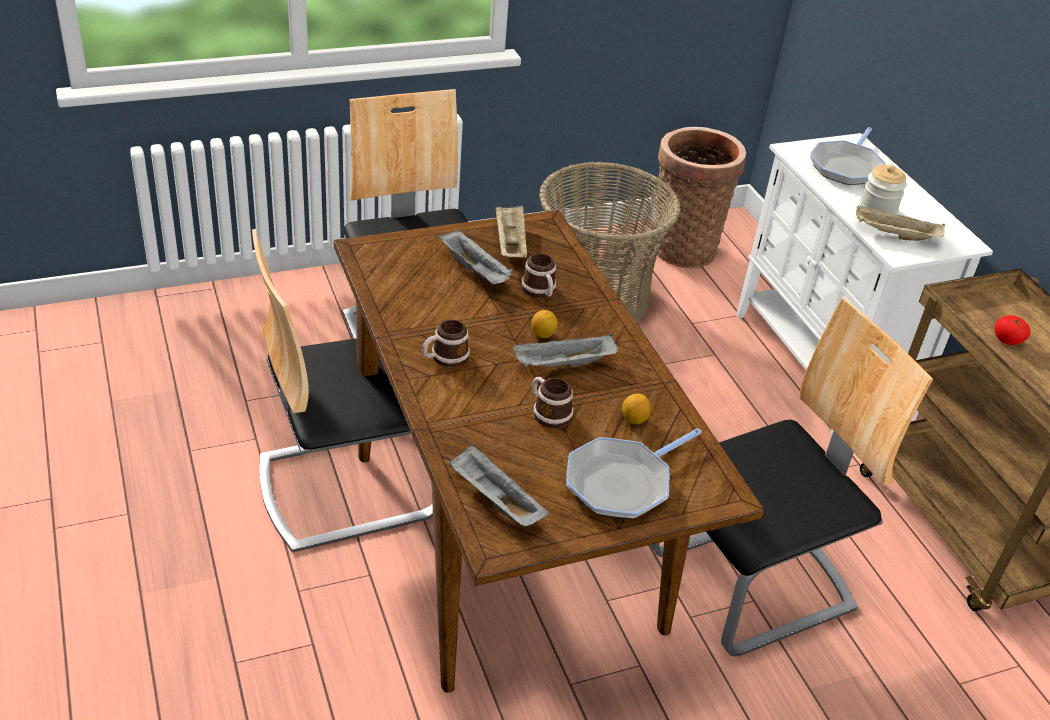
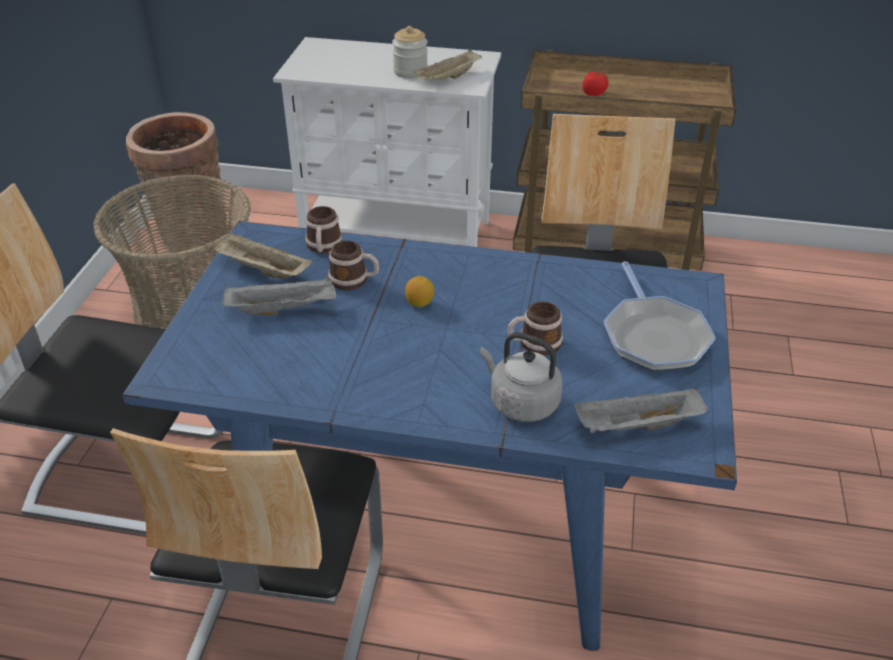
camera: 55 degrees left, 0 degrees up
(445, 358) = (405, 382): mug -> mug (323, 247)
(470, 425) = (520, 402): none -> grey kettle
(506, 540) = (446, 520): brown dining table -> blue dining table
(563, 365) = (473, 308): grey tray -> none
(634, 419) = (576, 296): lemon -> none
(846, 166) = (342, 60): frying pan -> none

